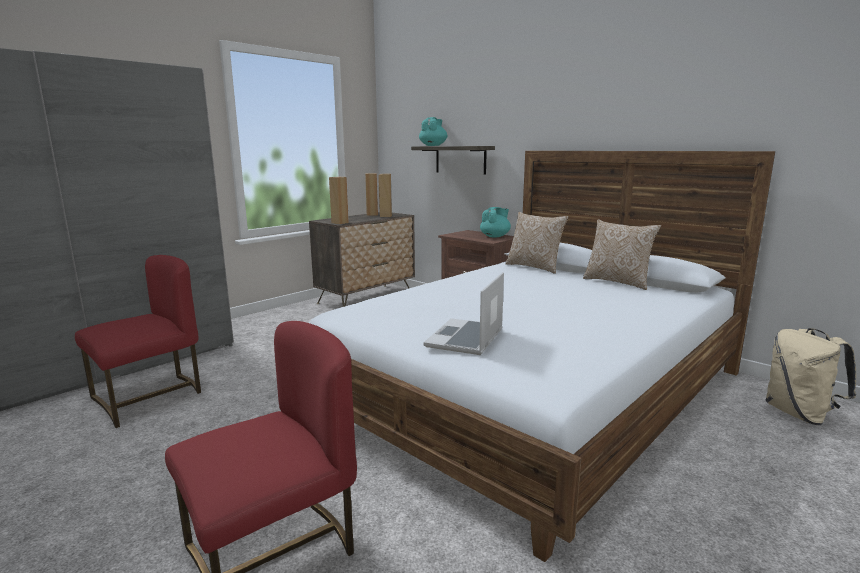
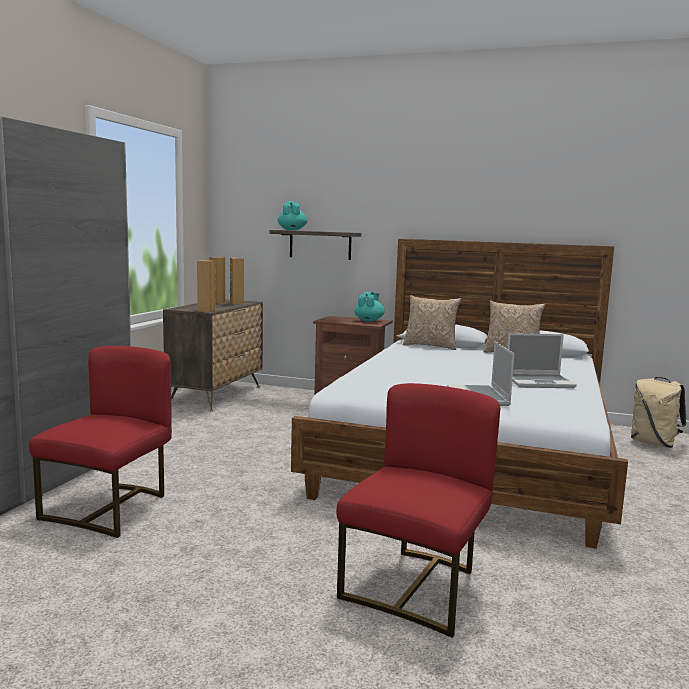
camera: 25 degrees left, 5 degrees down
(583, 325) = (539, 382): none -> laptop

